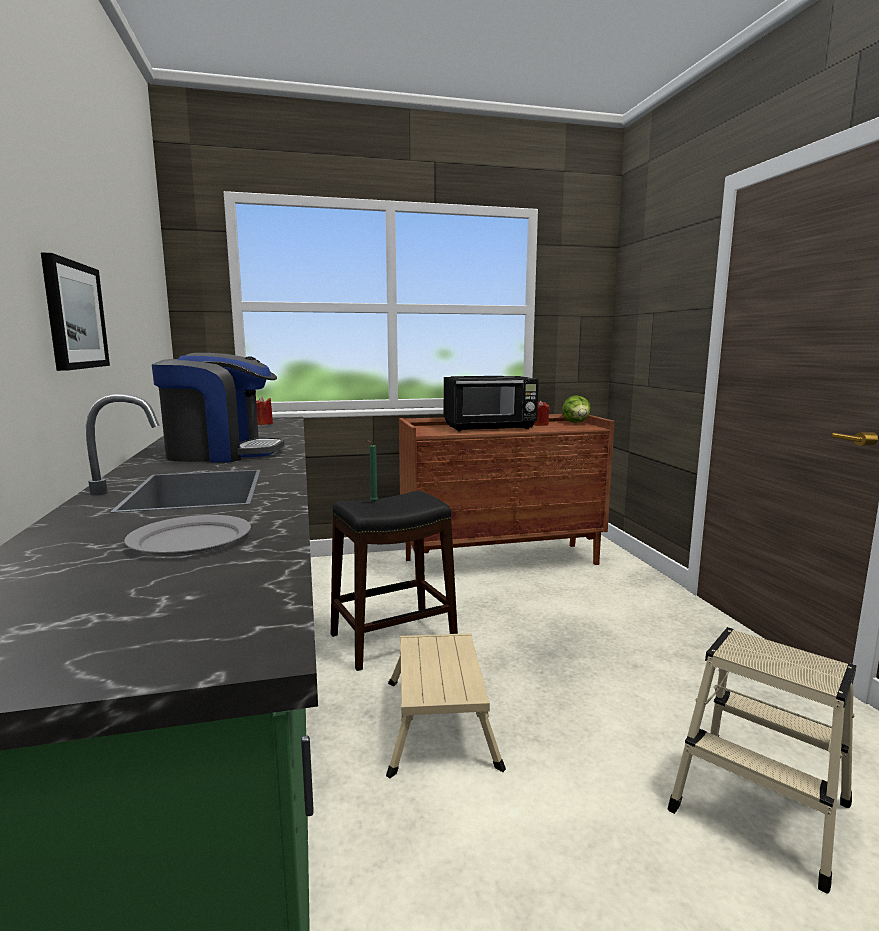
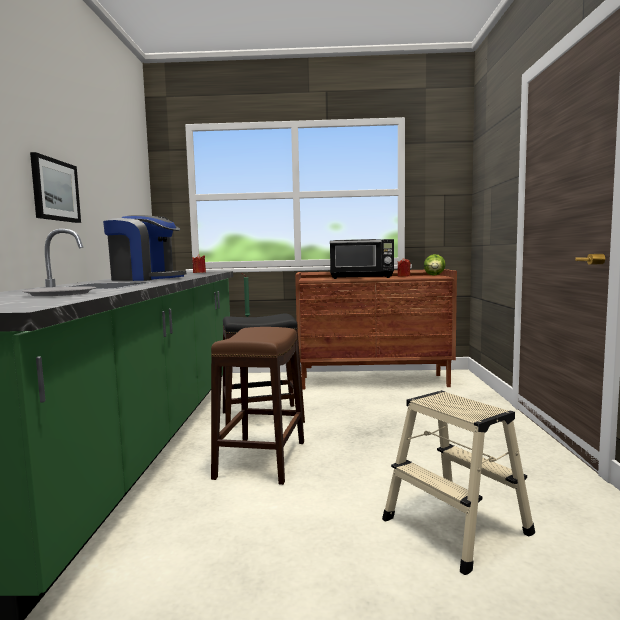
camera: 15 degrees right, 5 degrees down
(440, 721) = (260, 459): beige step ladder -> brown stool

